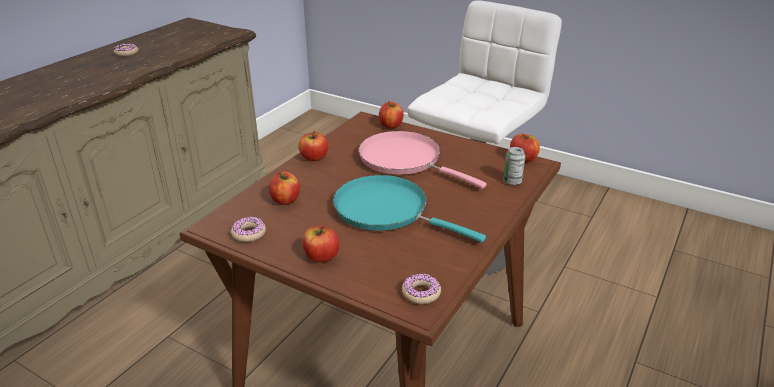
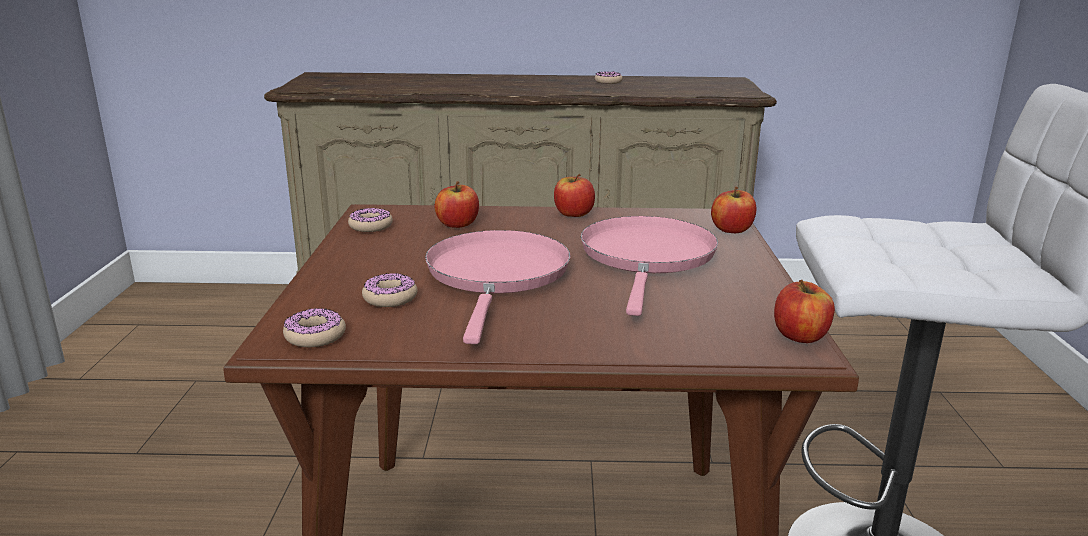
camera: 60 degrees right, 10 degrees down
(321, 256) = (354, 266): apple -> none
(387, 210) = (497, 275): turquoise frying pan -> pink frying pan
(387, 254) = (390, 298): none -> donut
(512, 181) = (703, 341): can -> none

